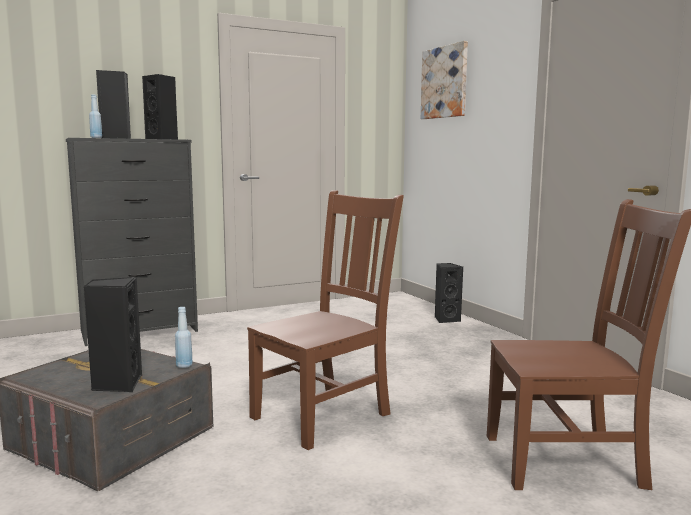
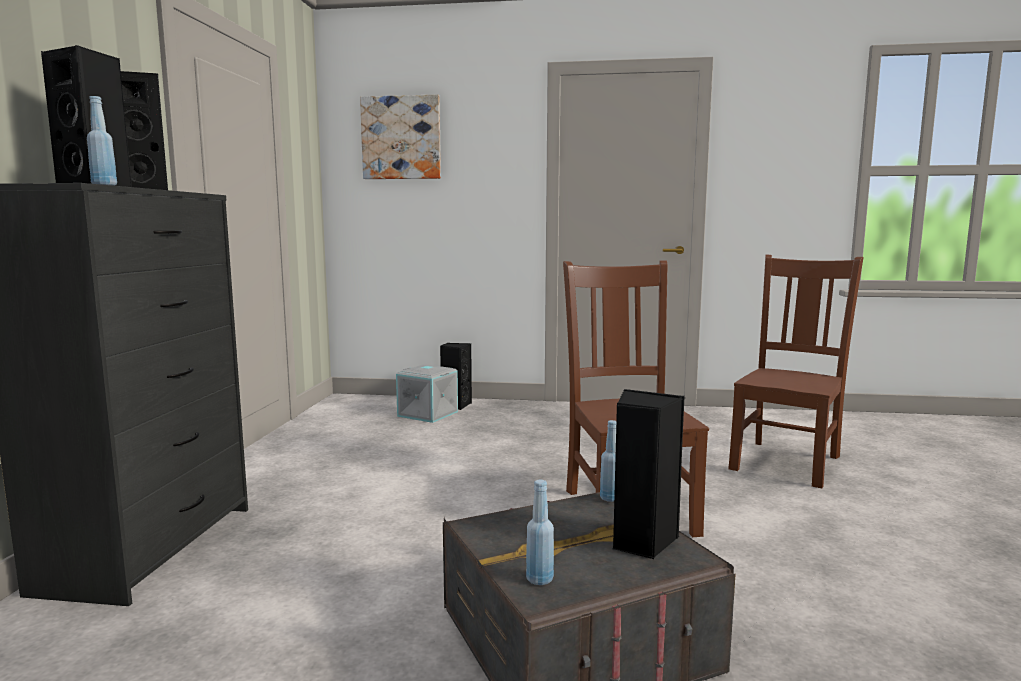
camera: 55 degrees left, 0 degrees up
(49, 372) = (539, 579): none -> blue bottle
(412, 319) = (428, 413): none -> grey storage box

